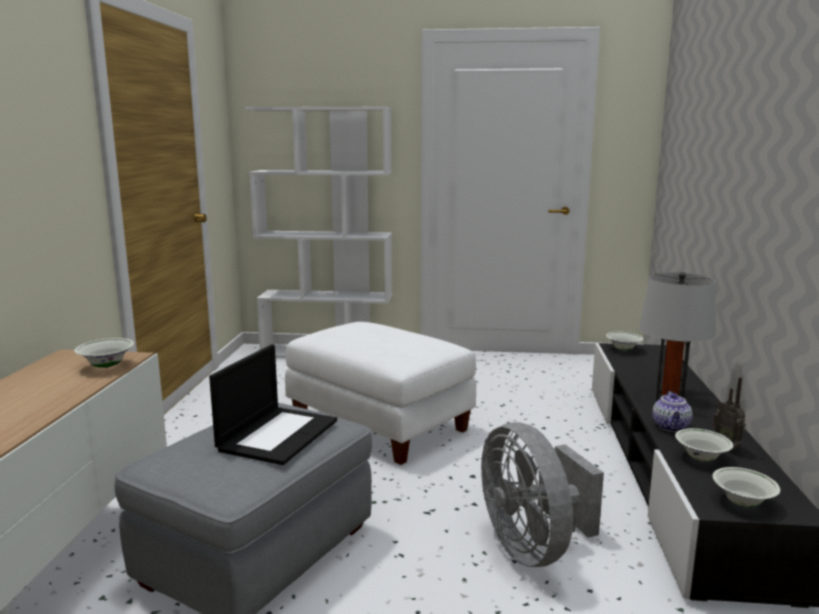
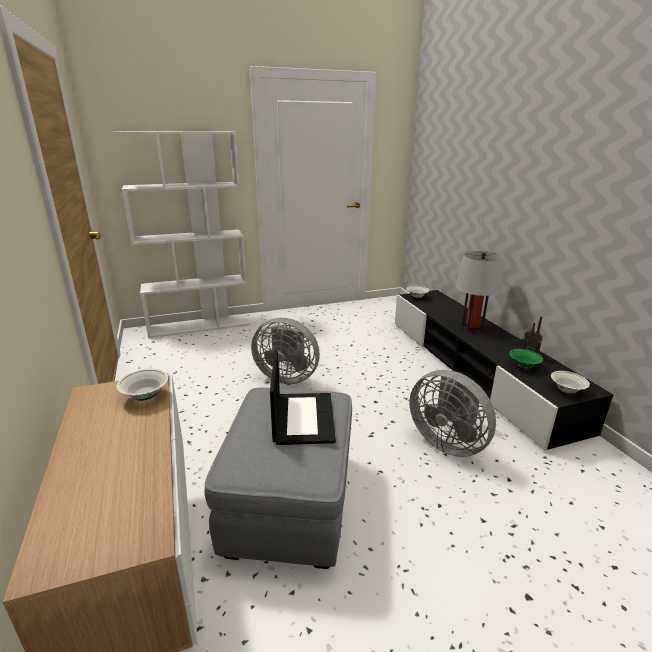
camera: 25 degrees left, 10 degrees up
(381, 424) = (287, 376): white ottoman -> grey fan
(671, 427) = (491, 348): teapot -> none
(701, 458) = (523, 366): white bowl -> green bowl

